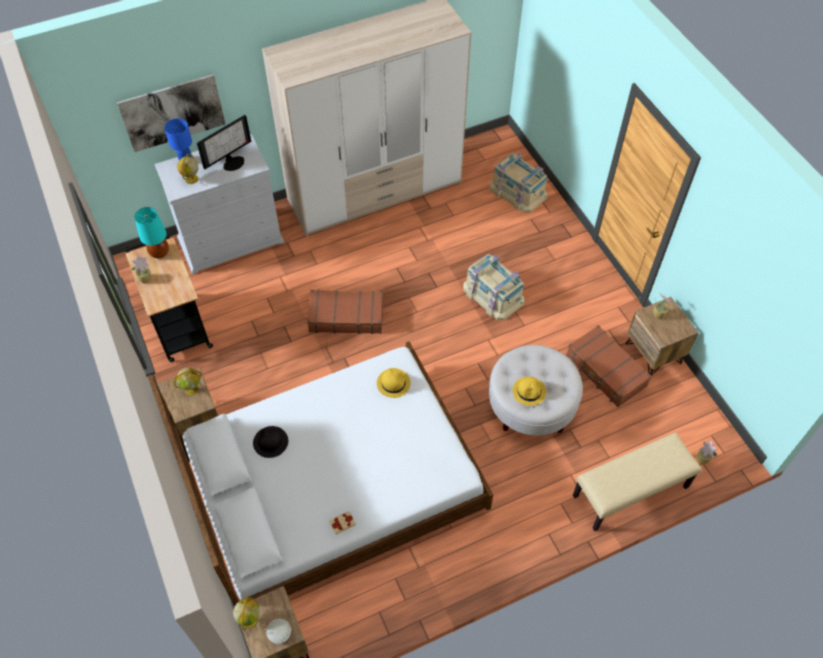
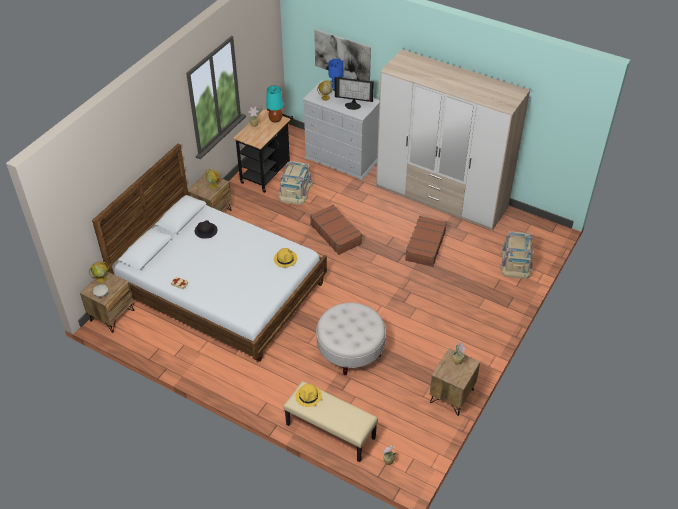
camera: 55 degrees right, 10 degrees down
(493, 294) = (418, 291): beige storage box -> beige storage box (296, 190)
(529, 391) = (339, 326): yellow hat -> yellow hat (308, 396)
(605, 371) = (412, 376): brown suitcase -> brown suitcase (425, 246)

